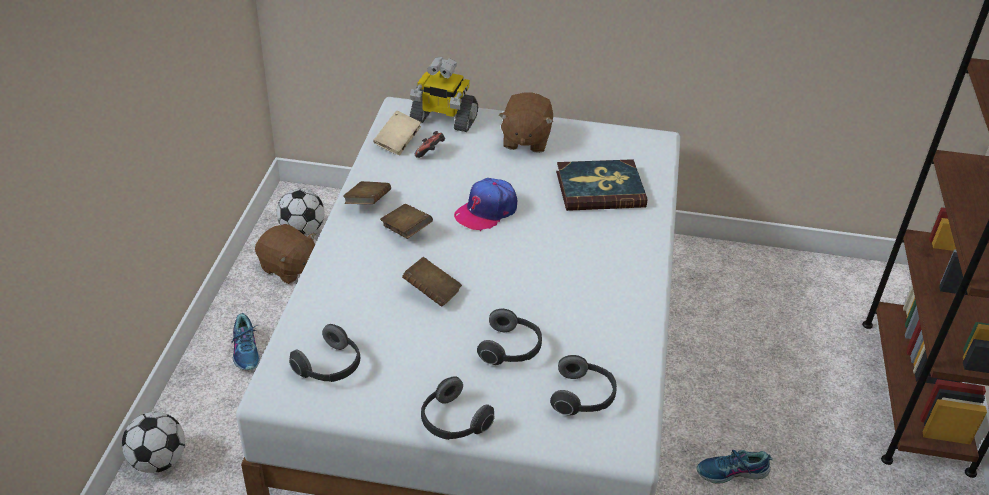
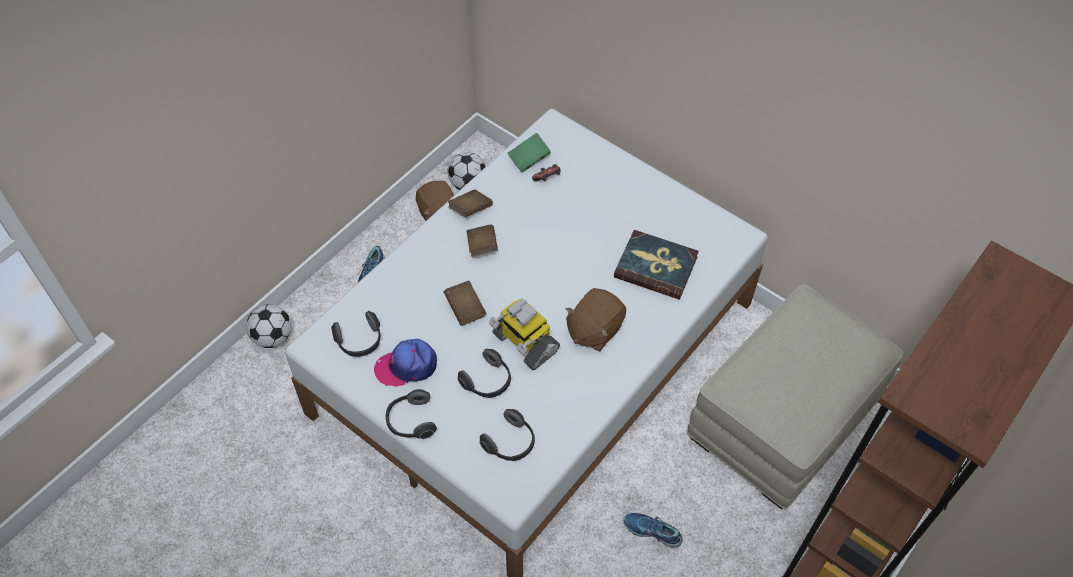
camera: 30 degrees right, 15 degrees up
(398, 142) = (529, 159): beige book -> green book
(443, 119) = (579, 148): toy robot -> toy robot (524, 343)
(486, 211) = (552, 252): cap -> cap (406, 366)
(525, 140) = (630, 194): brown plush toy -> brown plush toy (594, 330)
(768, 318) = (783, 418): none -> beige ottoman

